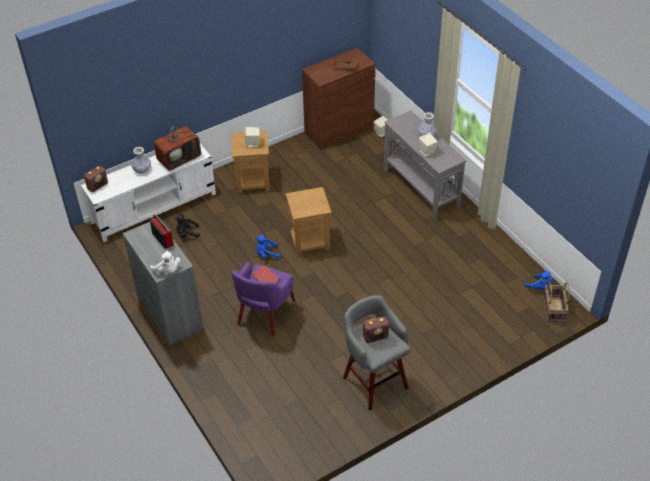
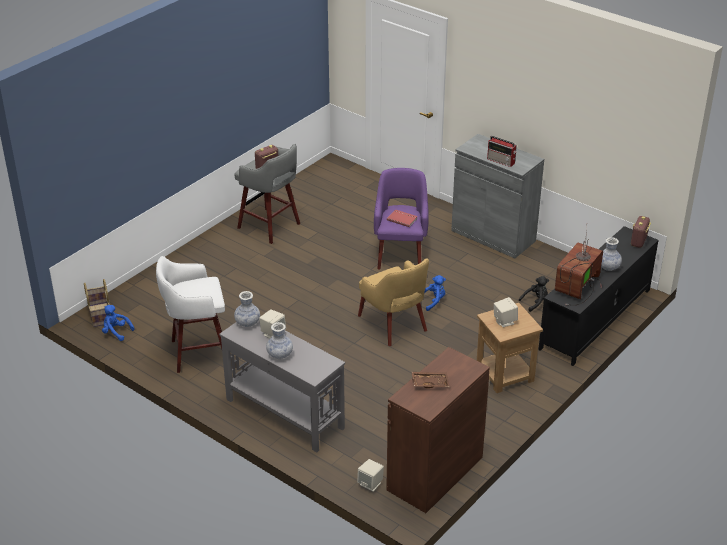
camera: 160 degrees right, 10 degrees down
(154, 208) = (595, 319): white tv stand -> black tv stand
(168, 270) = (475, 142): white plush toy -> none
(310, 240) = (393, 324): brown side table -> yellow armchair
(443, 164) = (247, 322): none -> vase
(474, 251) = (197, 353): none -> white stool

